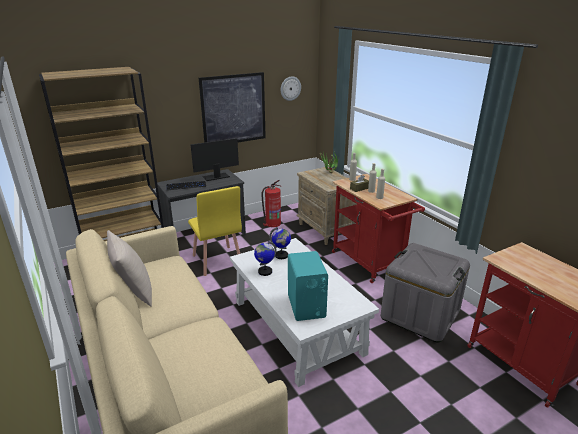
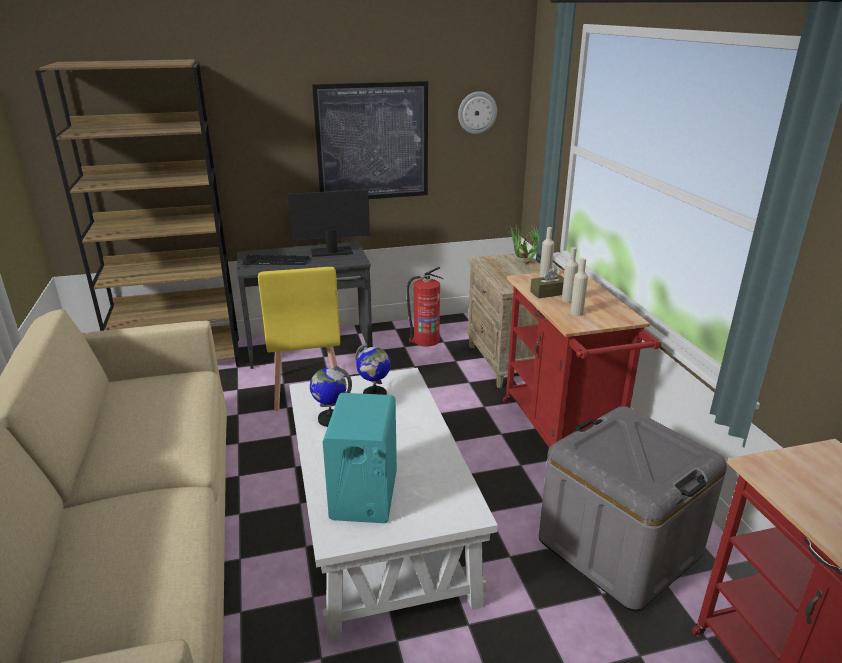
camera: 15 degrees right, 0 degrees up
(134, 292) = (102, 421): beige pillow -> none

